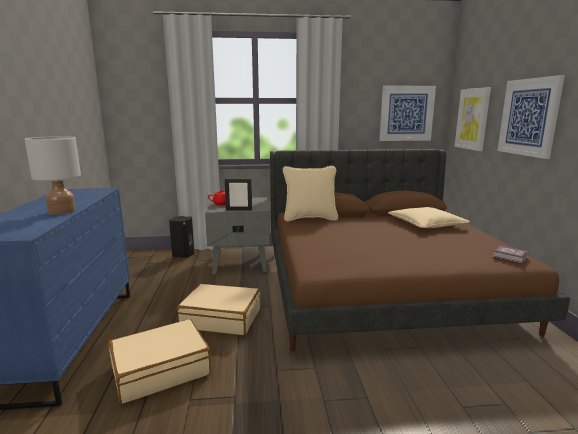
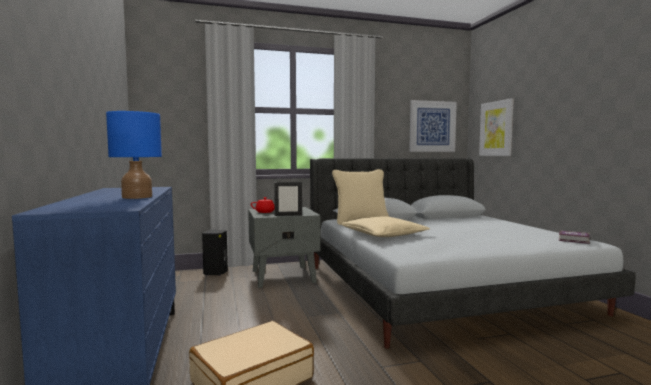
camera: 10 degrees left, 10 degrees down
(62, 211) = (137, 197): grey table lamp -> blue table lamp
(221, 318) = (293, 326): beige suitcase -> none
(380, 287) = (439, 288): brown bed -> grey bed
(426, 223) = (474, 222): beige pillow -> beige pillow (383, 234)
(528, 117) = (558, 119): picture -> none

